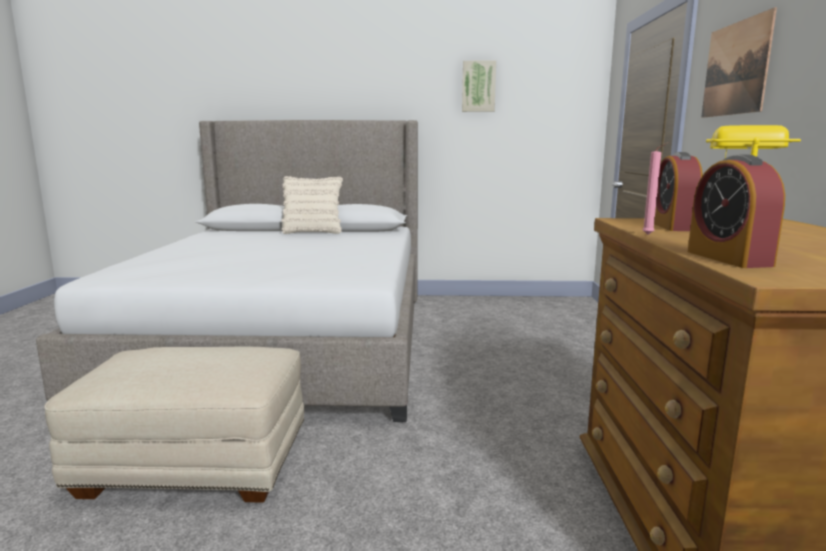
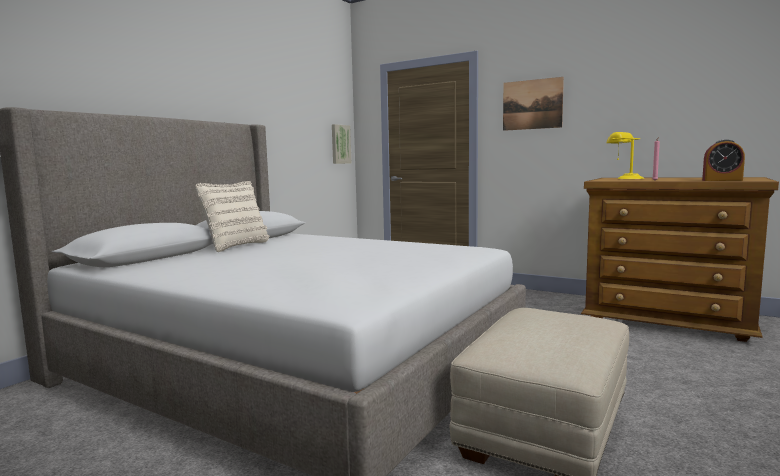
camera: 60 degrees left, 5 degrees down
(478, 86) = (285, 97): picture -> picture (340, 144)
(672, 226) = (627, 180): alarm clock -> none

